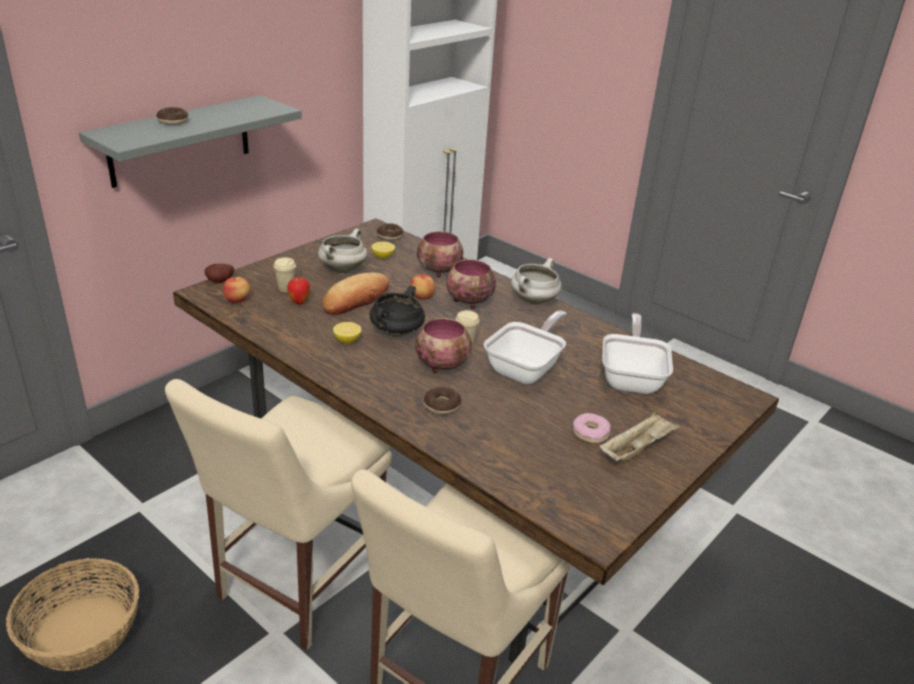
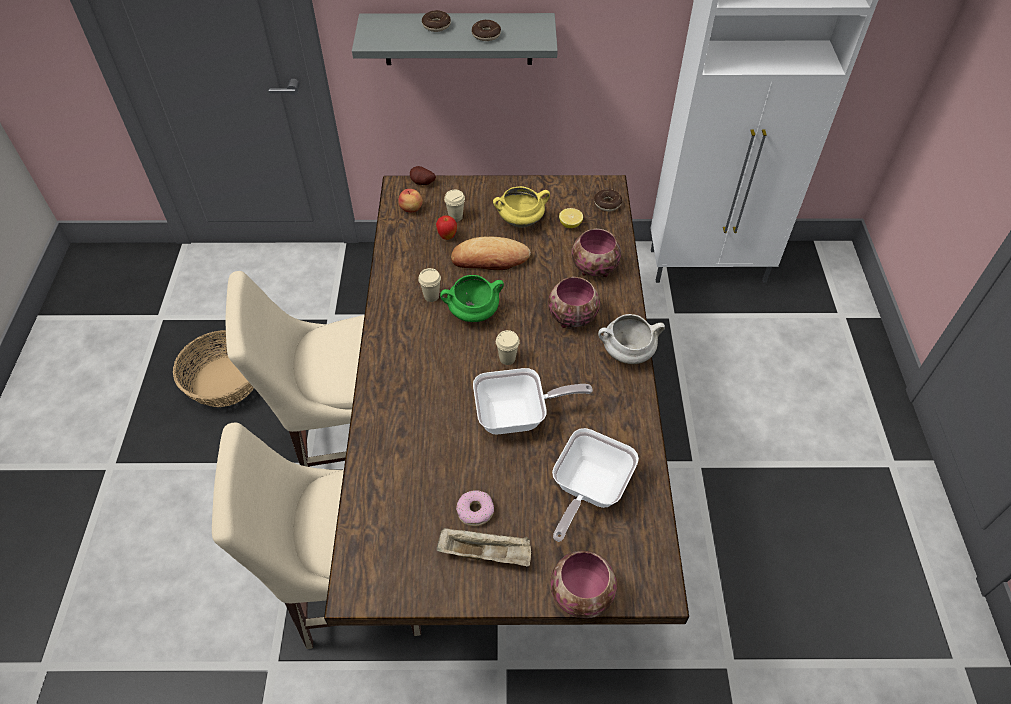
camera: 50 degrees right, 20 degrees up
(343, 269) = (521, 220): white cooking pot -> yellow cooking pot
(347, 340) = (431, 296): lemon -> beige cup
(396, 333) = (472, 313): black cooking pot -> green cooking pot
(422, 297) = (541, 288): apple -> none
(442, 405) = (412, 403): donut -> donut (486, 35)
(443, 365) = (464, 367): bowl -> bowl (583, 595)
(632, 378) = (587, 490): frying pan -> frying pan turned 150 degrees clockwise

